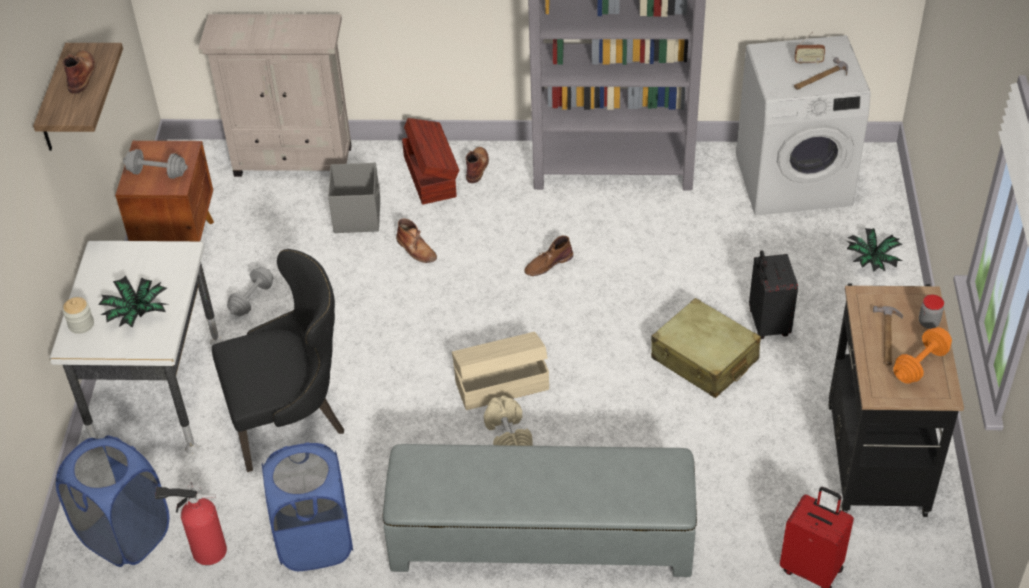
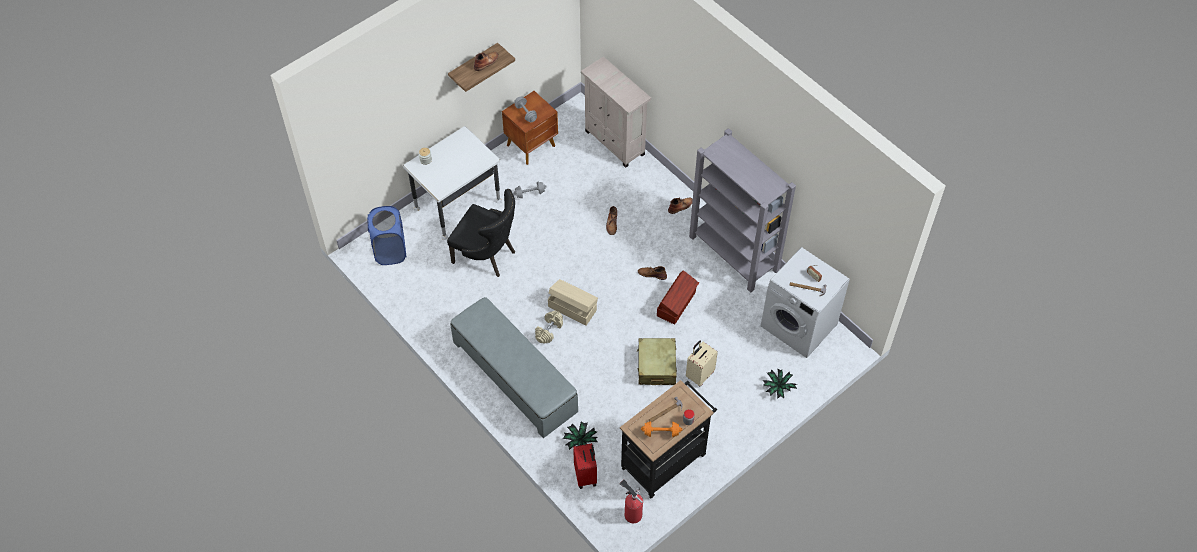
camera: 45 degrees right, 10 degrees up
(137, 314) = (446, 171): potted plant -> potted plant (580, 441)
(205, 551) = (407, 280): fire extinguisher -> fire extinguisher (631, 513)
(315, 541) = (443, 309): blue laundry basket -> none
(357, 215) = (609, 189): grey storage box -> none
(431, 175) = (658, 195): brown storage box -> brown storage box (677, 304)
(767, 324) = (699, 374): black suitcase -> beige suitcase

